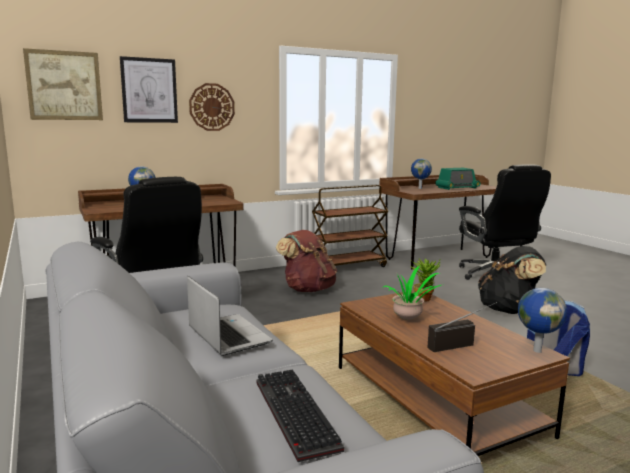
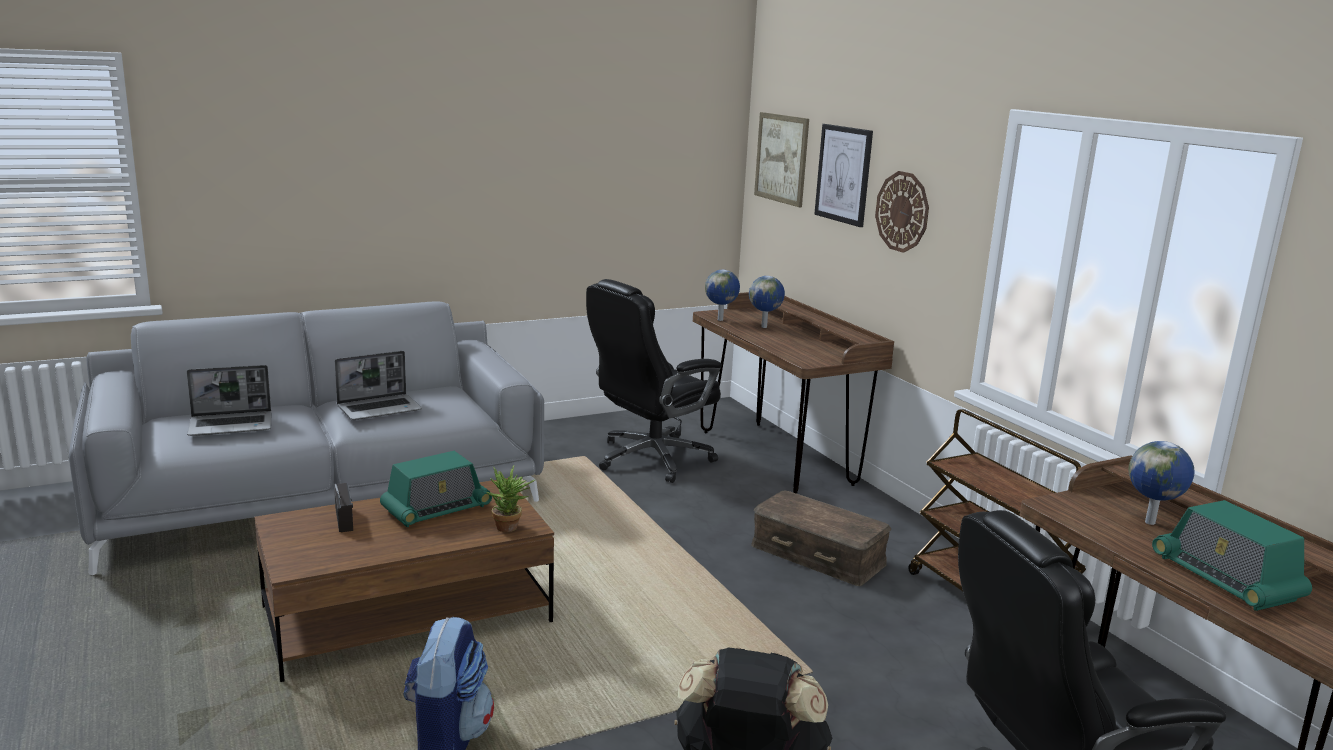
camera: 90 degrees right, 5 degrees up
(291, 413) = (232, 425): keyboard -> laptop
(308, 289) = (818, 554): brown backpack -> brown storage box
(409, 319) = (436, 509): potted plant -> radio
(536, 350) = (302, 567): globe -> globe (721, 320)

